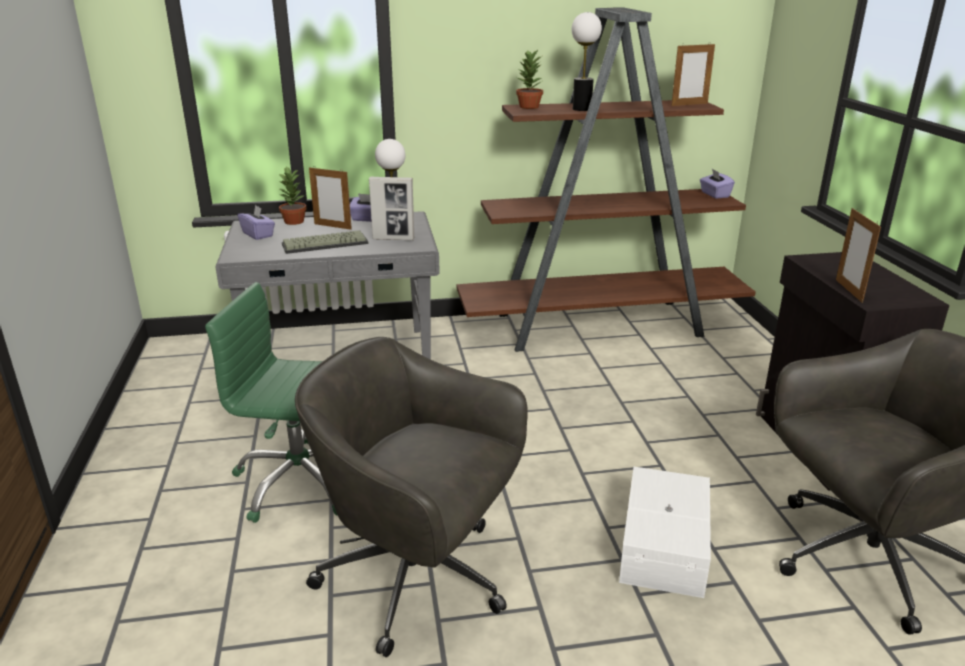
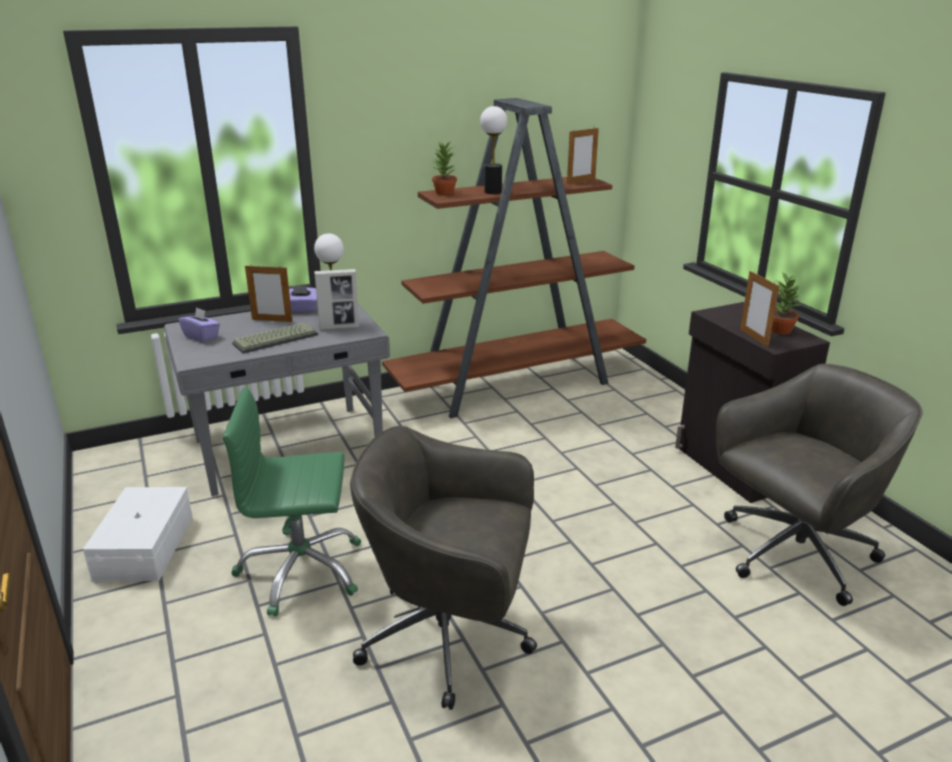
camera: 15 degrees left, 0 degrees up
(294, 221) = (230, 319): potted plant -> potted plant (780, 330)
(666, 545) = (643, 570): white storage box -> white storage box (147, 546)
(714, 194) = (604, 257): purple tissue box -> none

